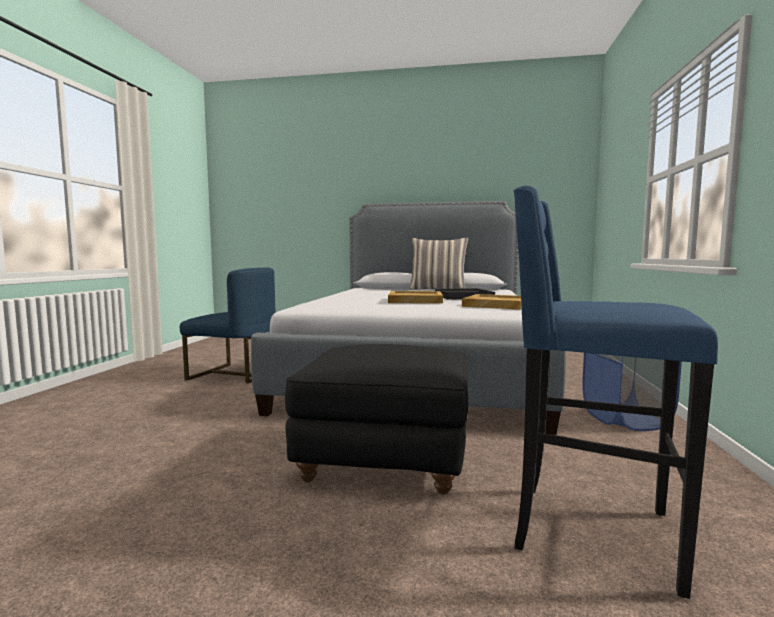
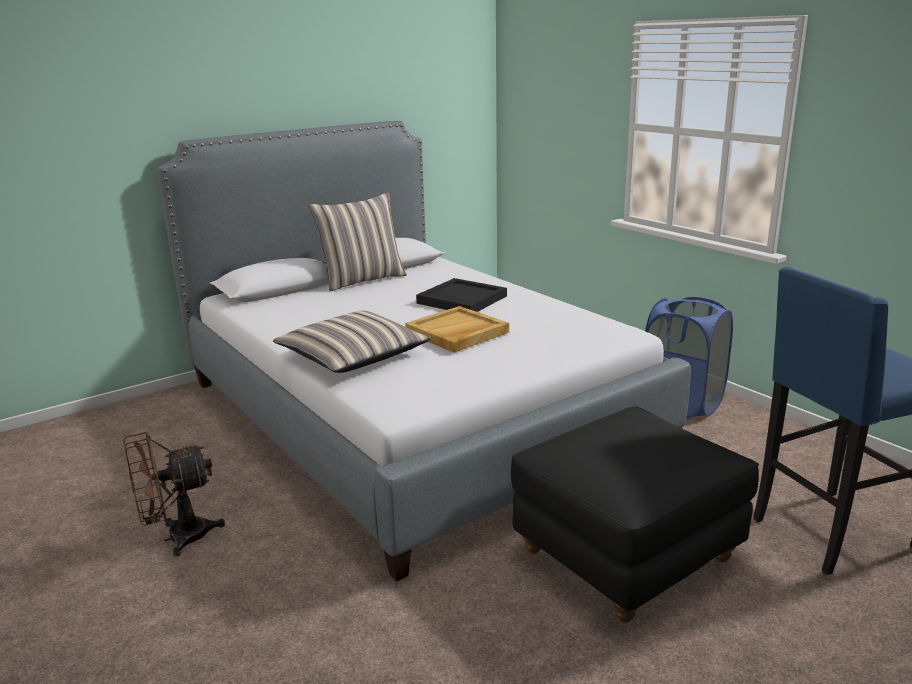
camera: 45 degrees left, 15 degrees up
(234, 374) = (177, 538): blue chair -> brown fan
(343, 299) = (353, 356): none -> pillow
(495, 305) = (555, 317): beige tray -> none

